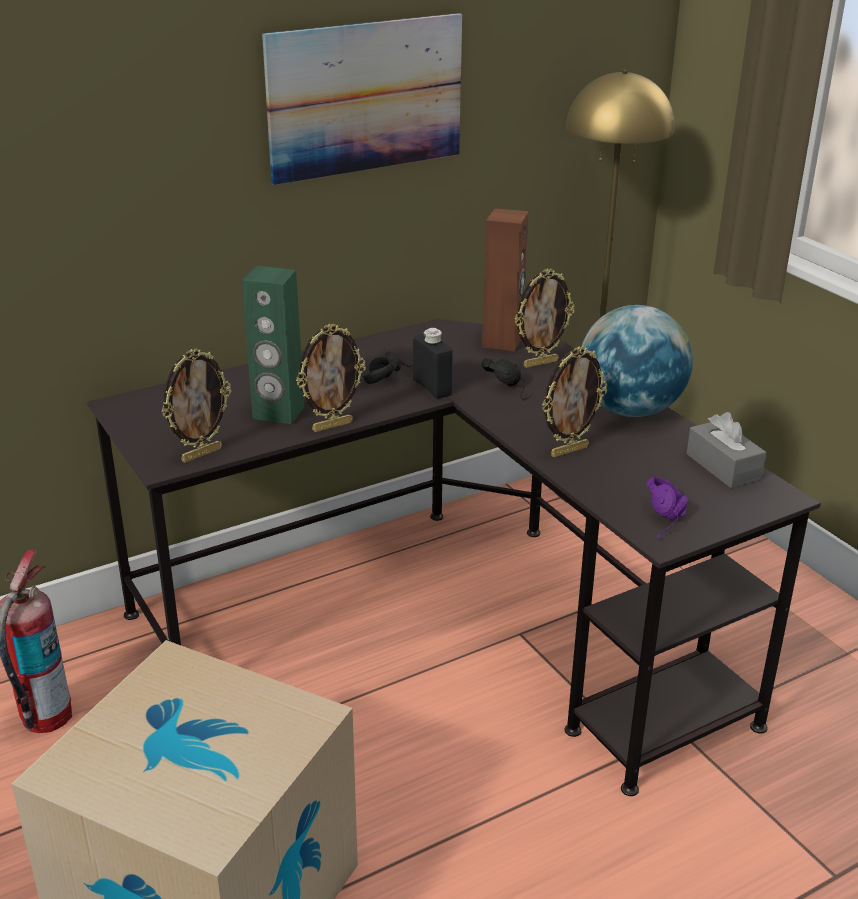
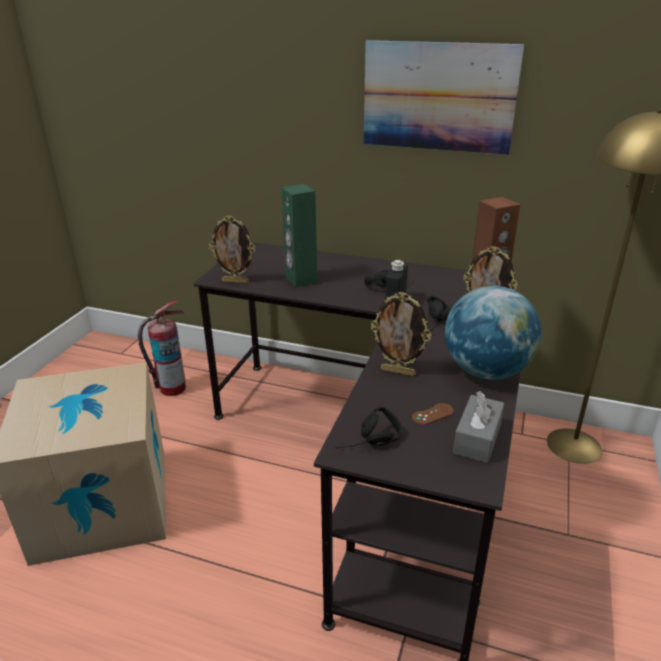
camera: 50 degrees right, 0 degrees up
(332, 426) = (310, 296): picture frame -> none
(662, 469) = (432, 414): none -> brown game controller
(670, 521) = (370, 445): purple headphones -> black headphones

